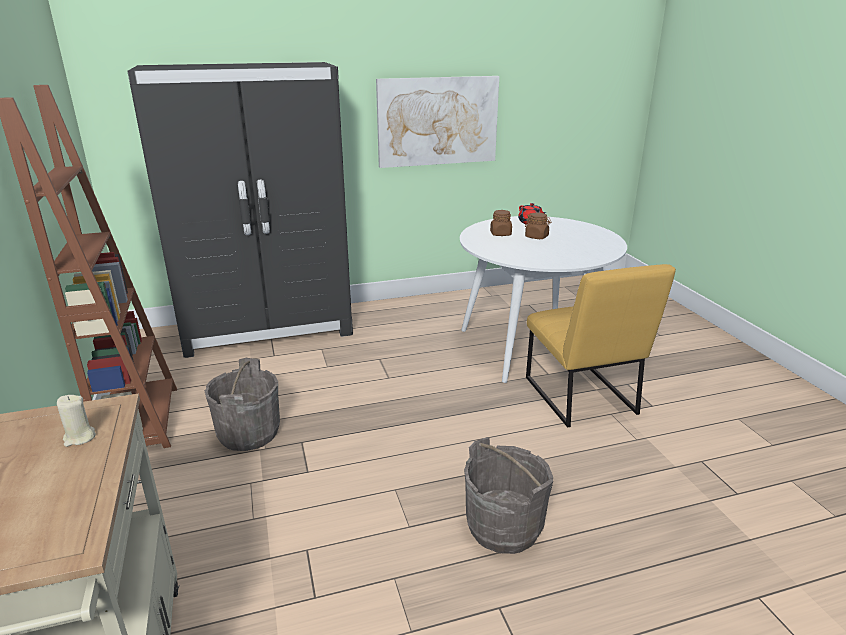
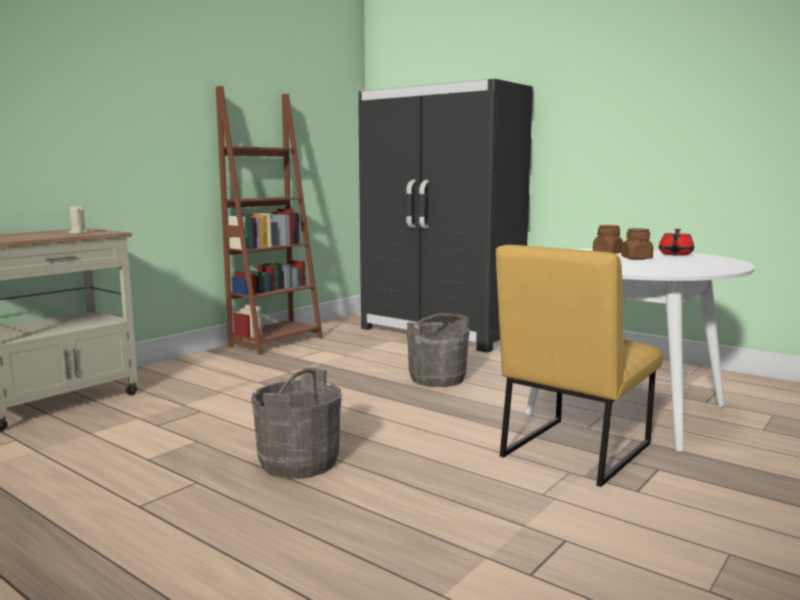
camera: 55 degrees right, 15 degrees down
(249, 433) = (302, 365): grey bucket -> grey bucket (437, 379)
(437, 121) = (647, 145): picture -> none

